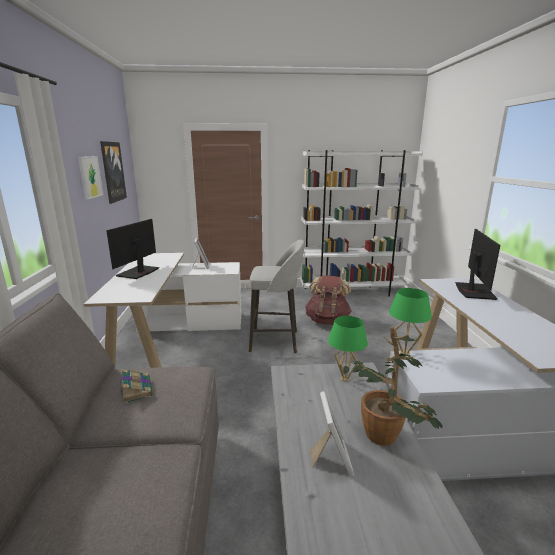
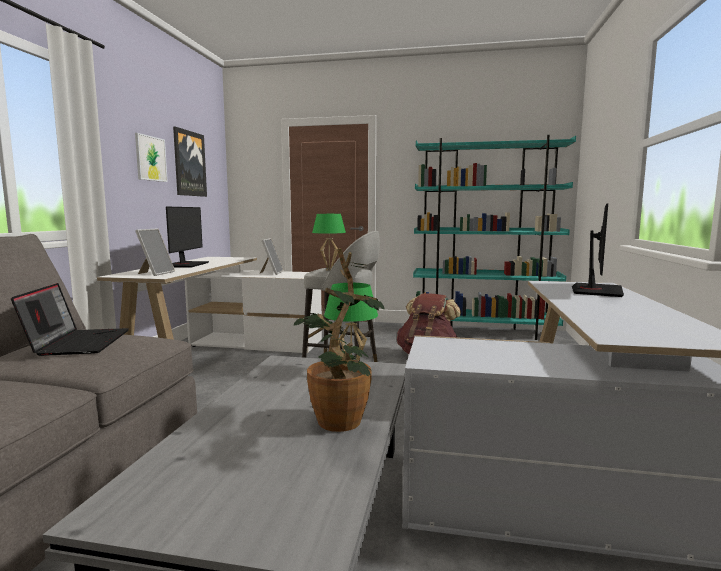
camera: 15 degrees right, 10 degrees down
(136, 390) = (78, 343): book -> laptop
(138, 272) = (185, 265): monitor -> monitor turned 150 degrees clockwise
(331, 458) = (247, 432): picture frame -> picture frame (155, 273)
(351, 292) = (484, 332): white bookcase -> turquoise bookcase
(404, 353) = (432, 339): green table lamp -> green table lamp (329, 270)

